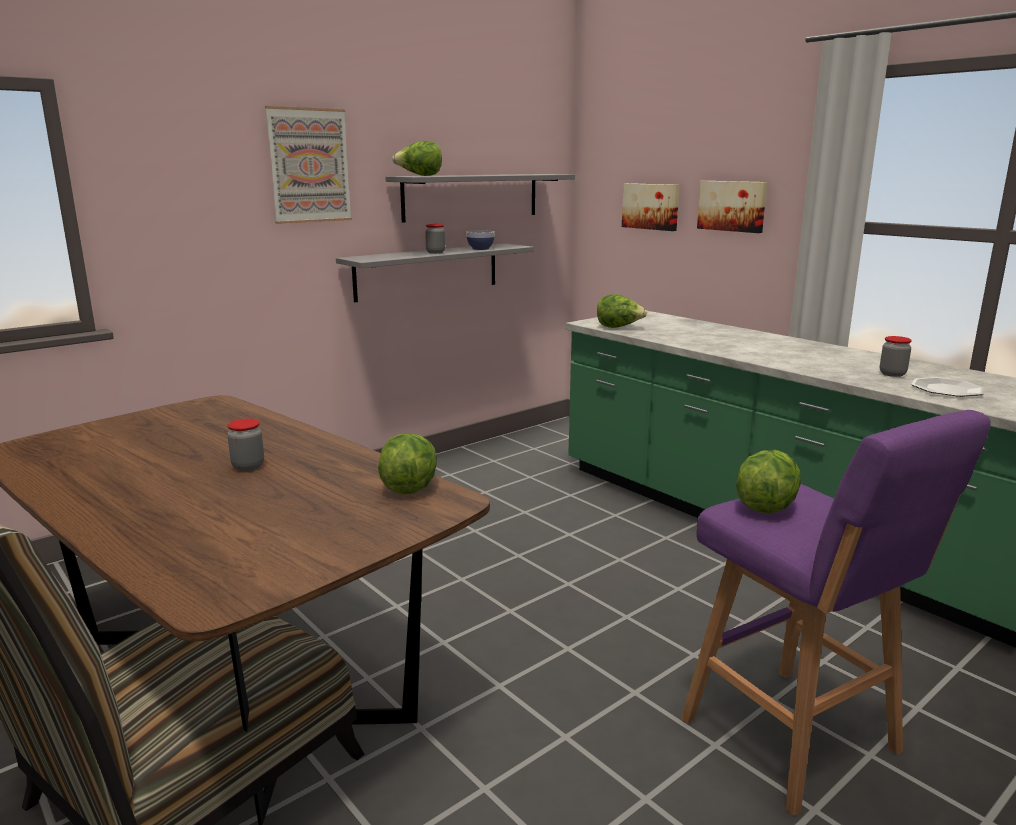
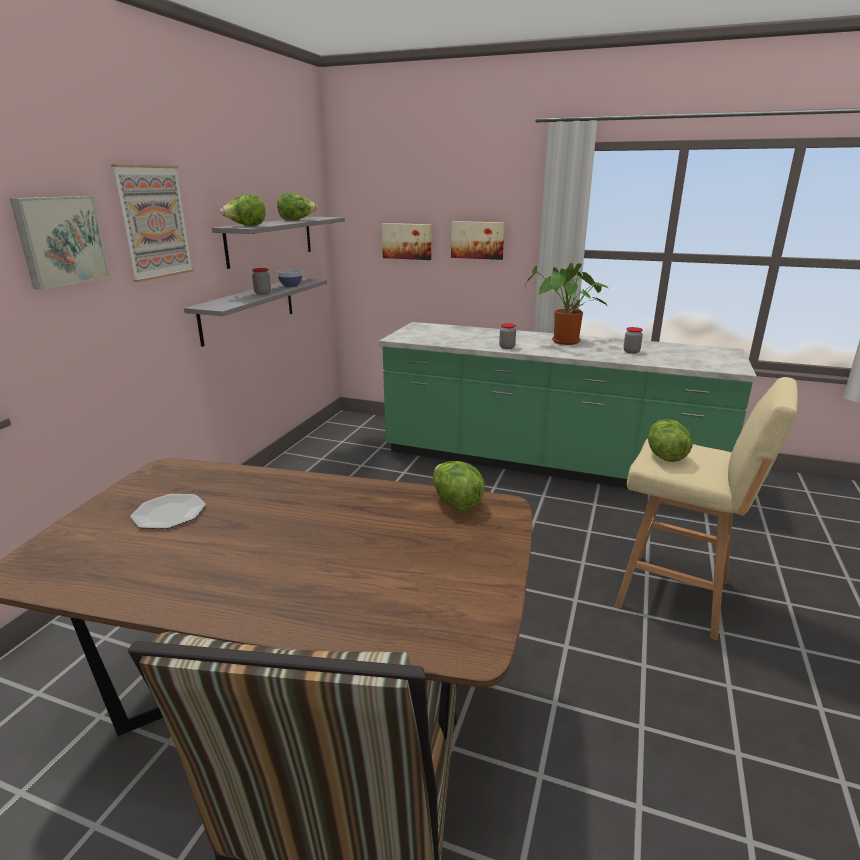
camera: 30 degrees left, 5 degrees up
(196, 176) = (60, 241): none -> picture
(248, 466) = (303, 521): jar -> jar (507, 347)
(619, 327) = (423, 340): lettuce -> lettuce (296, 220)
(795, 740) = (678, 595): purple stool -> beige stool
(806, 352) = (564, 342): none -> potted plant
(946, 389) = (671, 358): plate -> plate (169, 513)

